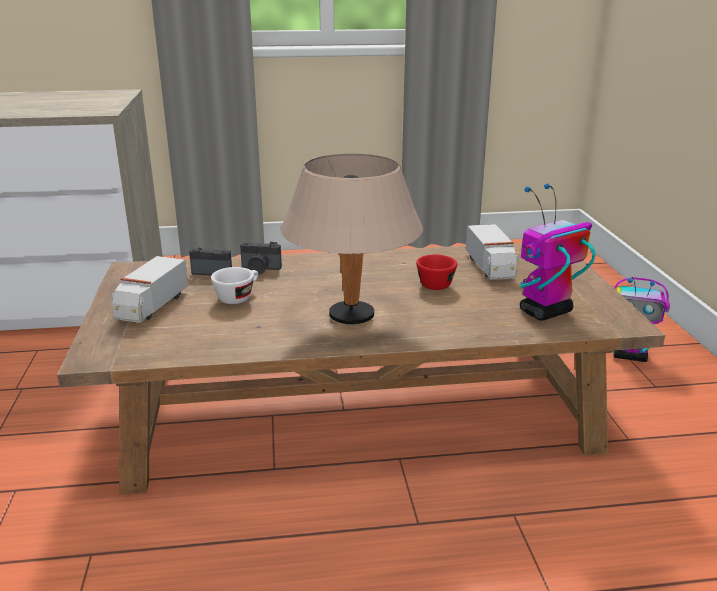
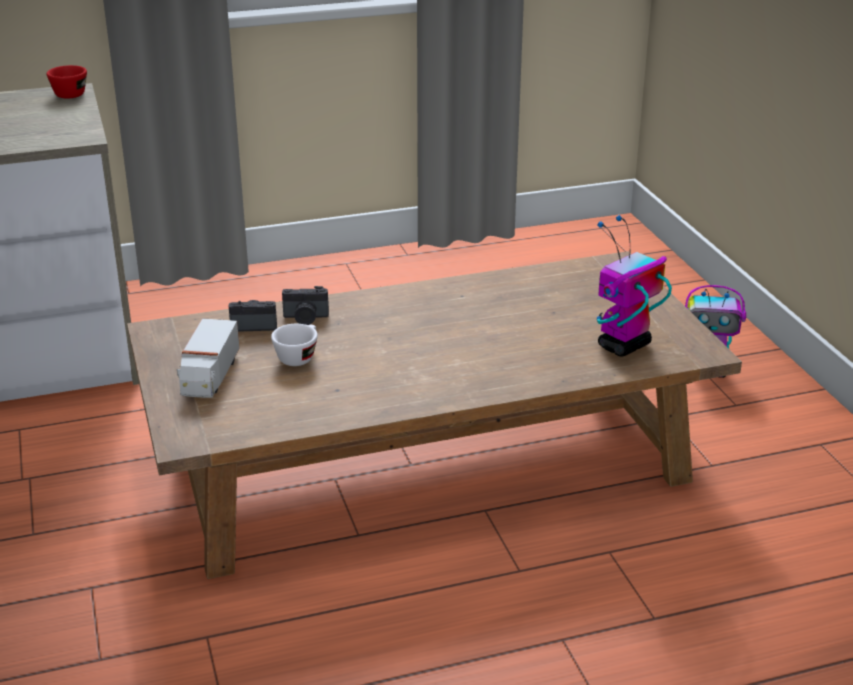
camera: 10 degrees left, 5 degrees up
(351, 315) = (428, 368): beige table lamp -> none
(436, 283) = (504, 320): red cup -> red cup (71, 93)
(490, 267) = (557, 294): toy truck -> none

